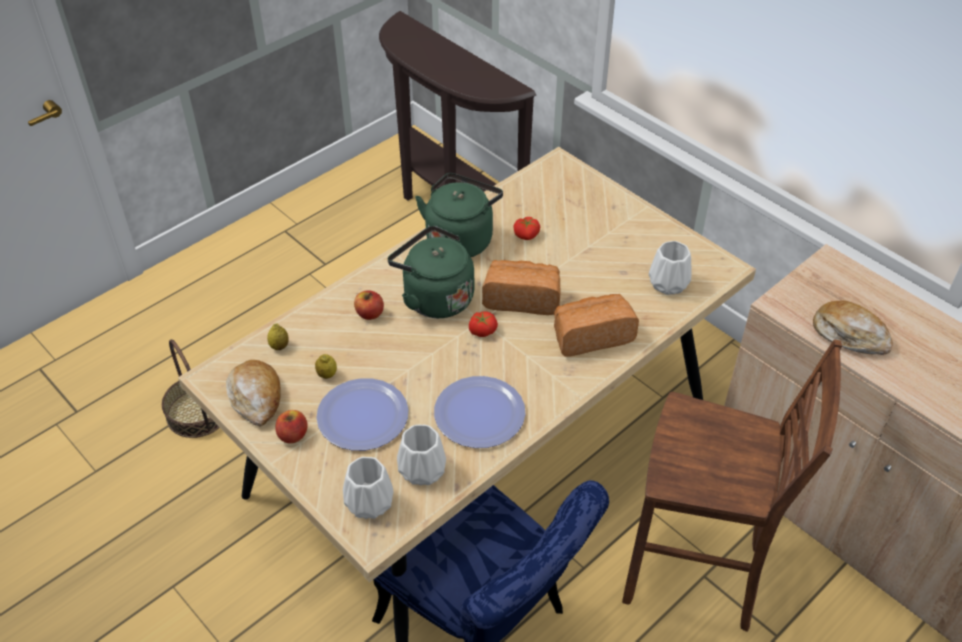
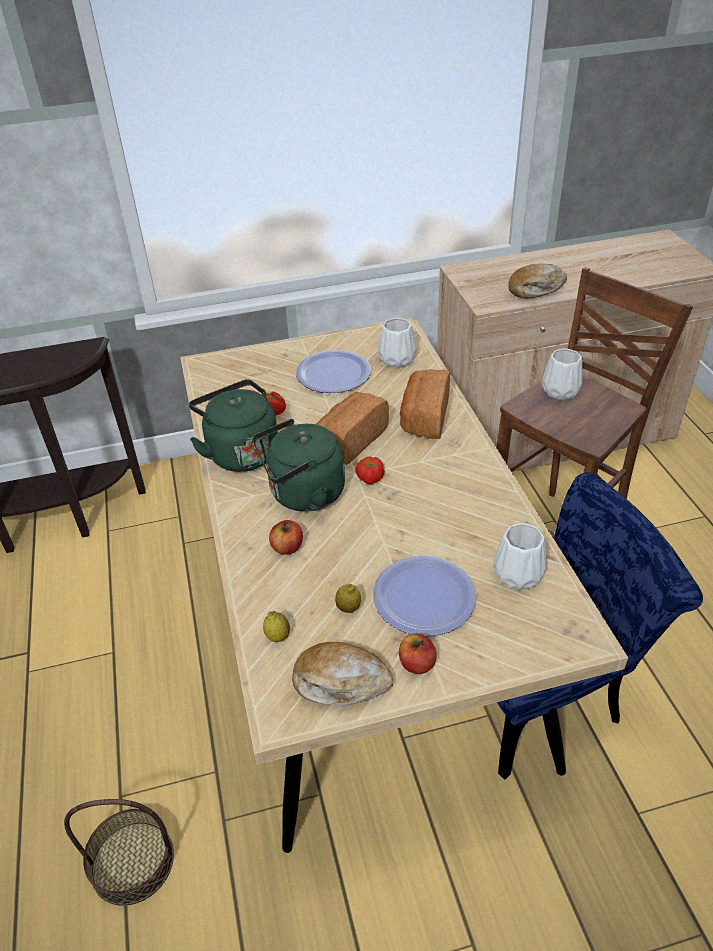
camera: 60 degrees left, 5 degrees down
(368, 501) = (539, 628): white vase -> white vase (559, 391)
(479, 413) = (471, 513): plate -> plate (333, 373)

